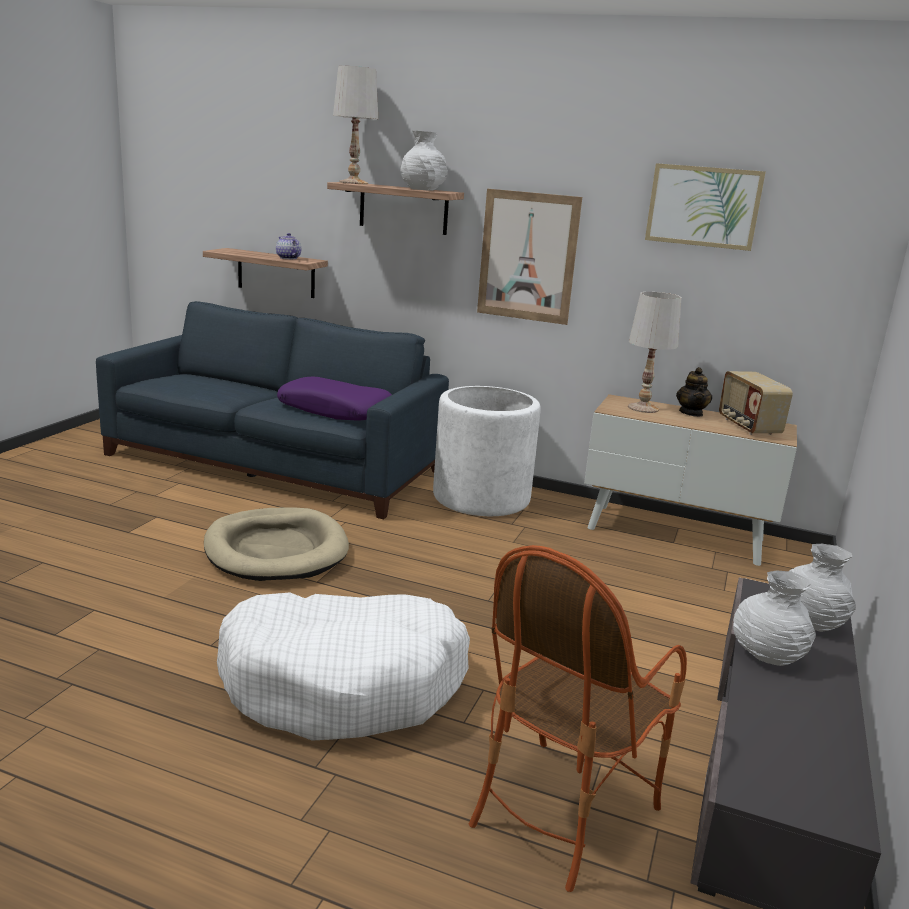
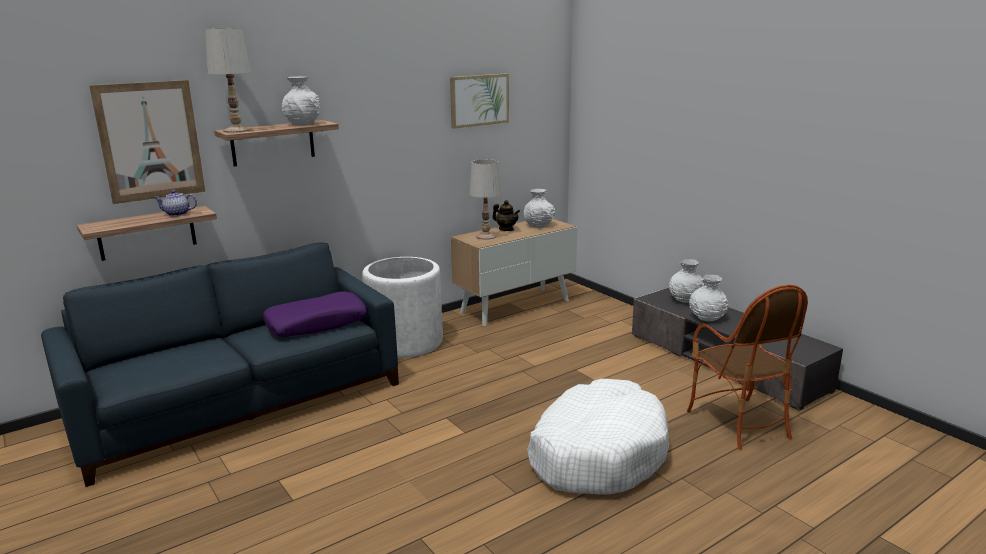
camera: 55 degrees left, 0 degrees up
(276, 550) = (402, 437): beige dog bed -> none
(528, 257) = (379, 158): picture -> picture (150, 141)
(748, 426) = (539, 225): radio -> white vase

